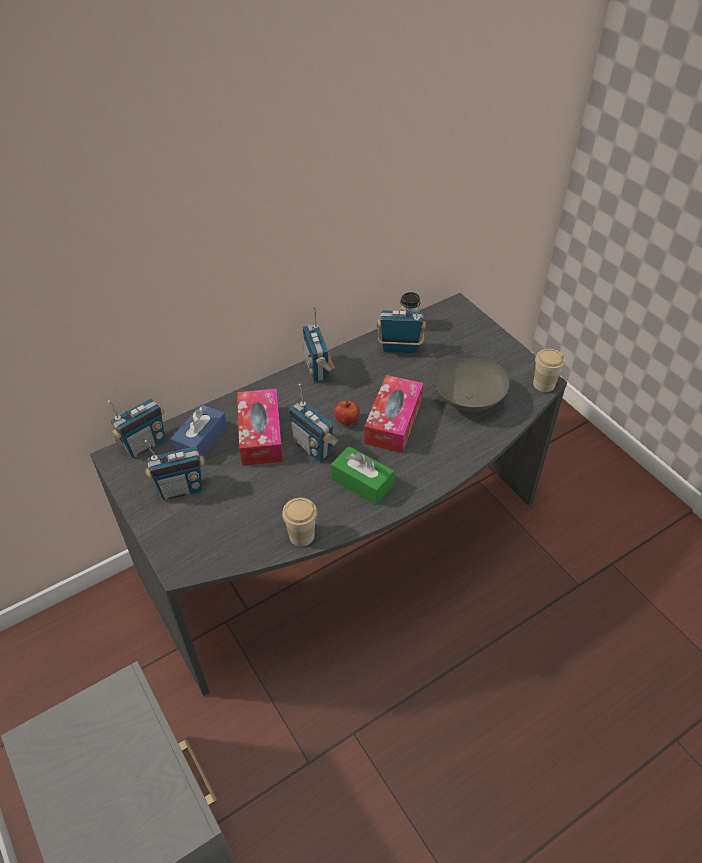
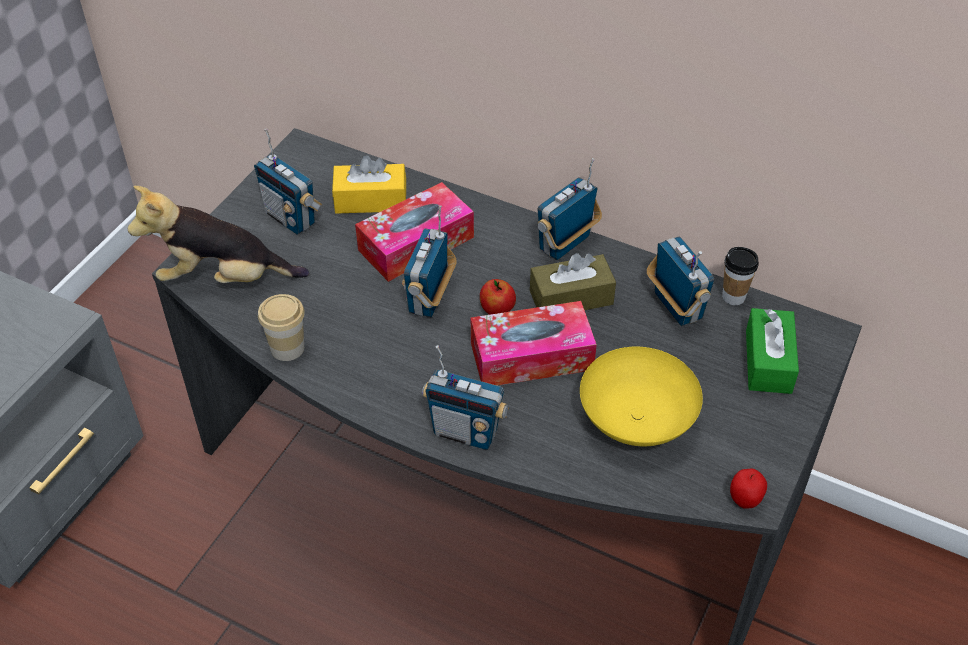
camera: 60 degrees right, 0 degrees up
(144, 444) = (334, 160): radio -> radio (466, 432)
(201, 441) = (370, 200): blue tissue box -> yellow tissue box
(208, 548) = (223, 278): none -> plush toy
(361, 385) = (571, 297): none -> brown tissue box
(362, 482) = (404, 368): green tissue box -> green tissue box (768, 361)
(467, 399) = (636, 419): grey bowl -> yellow bowl
(544, 384) = (744, 500): cup -> apple

